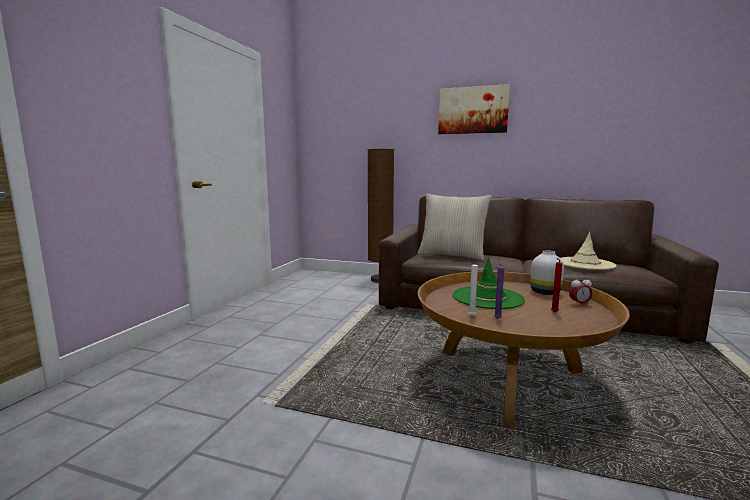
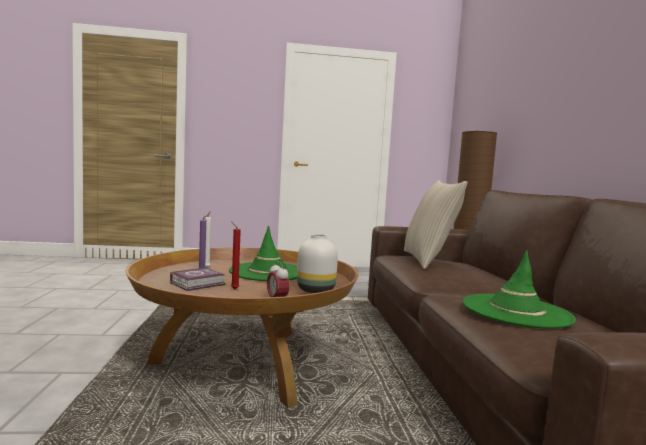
camera: 65 degrees right, 5 degrees down
(473, 110) = (581, 61): picture -> none
(541, 322) = (199, 283): none -> book
(585, 264) = (516, 311): beige hat -> green hat

